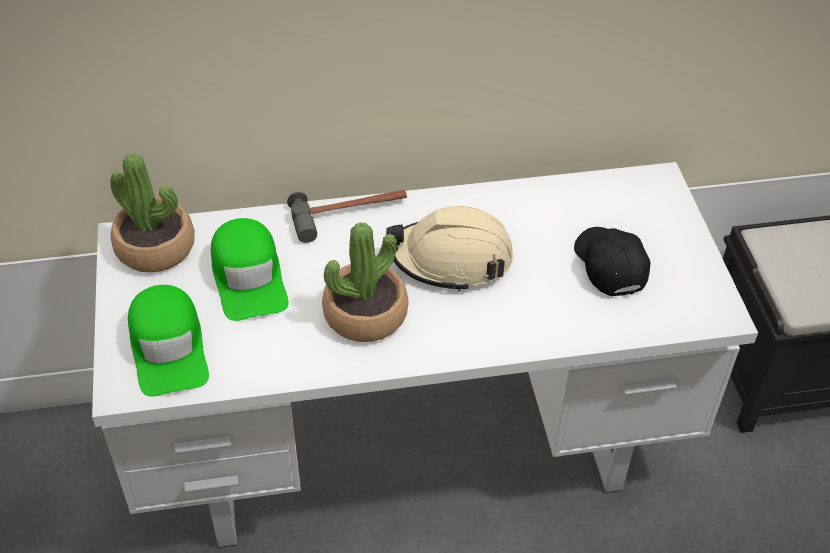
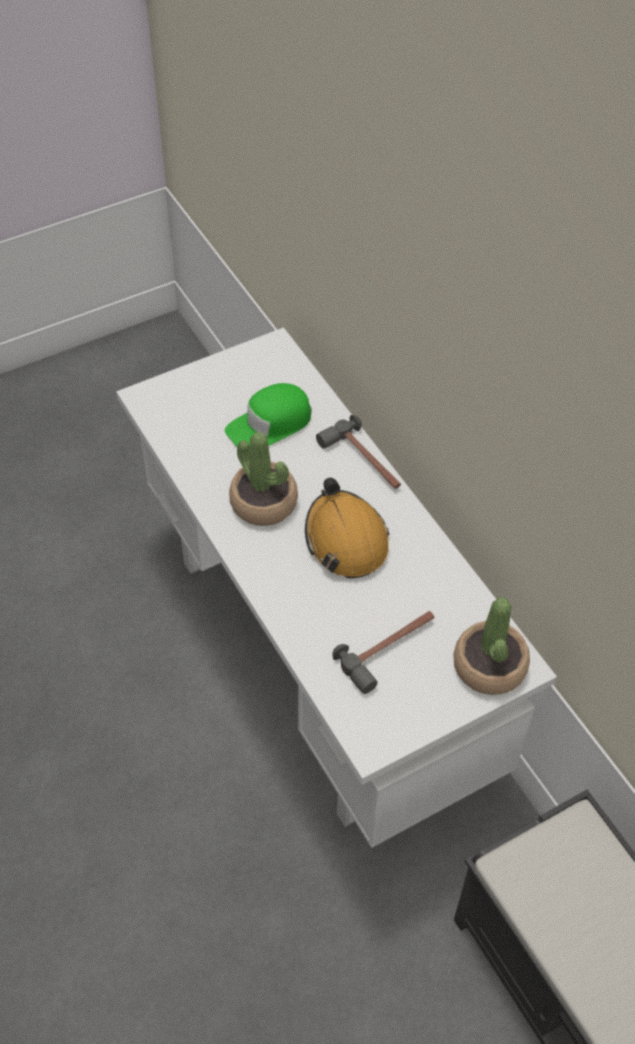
camera: 70 degrees right, 5 degrees up
(156, 247) = (274, 365): potted plant -> potted plant (489, 666)
(169, 347) = (187, 406): green cap -> none
(451, 259) = (345, 539): beige hard hat -> orange hard hat
(608, 266) = (389, 649): black cap -> hammer

